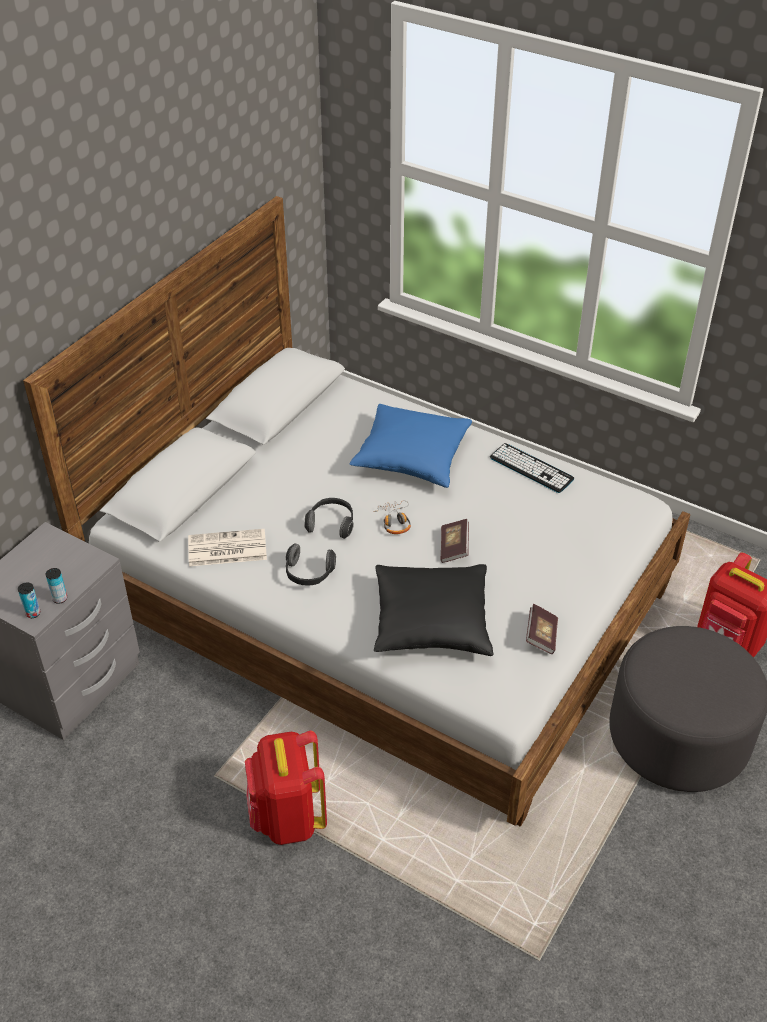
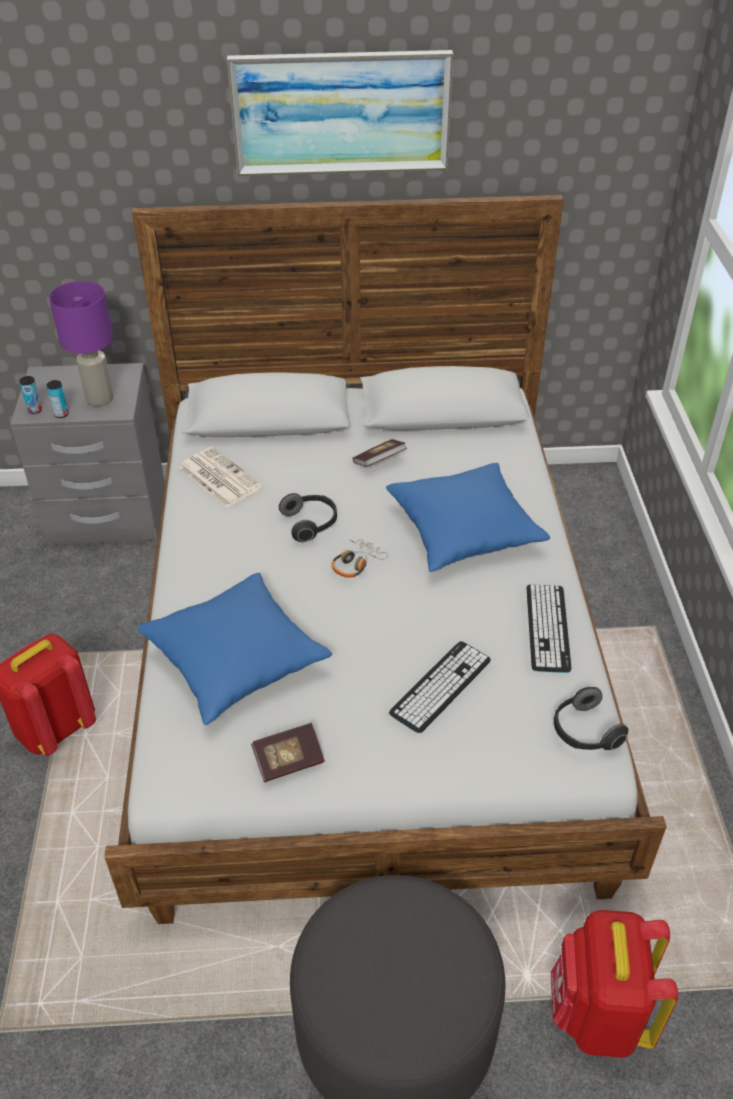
camera: 55 degrees right, 0 degrees up
(67, 566) = (100, 398): none -> purple table lamp
(141, 210) = (341, 113): none -> picture
(309, 574) = (231, 543): headphones -> headphones (584, 732)
(431, 622) = (235, 659): black pillow -> blue pillow
(454, 548) = (359, 625): book -> book (379, 461)
(538, 538) = (440, 687): none -> keyboard

